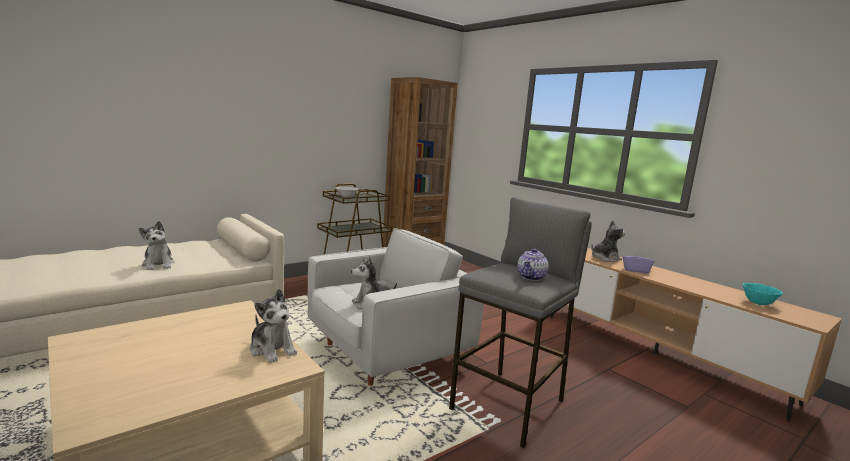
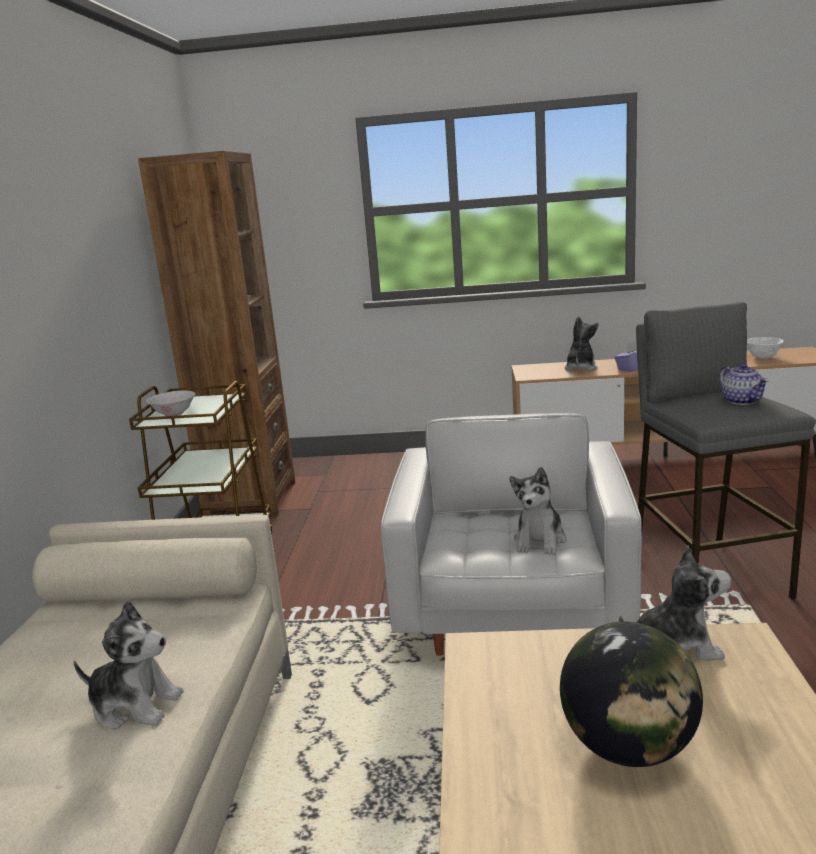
camera: 45 degrees left, 5 degrees up
(172, 352) = (628, 748): none -> globe
(758, 303) = (763, 357): turquoise bowl -> white bowl

